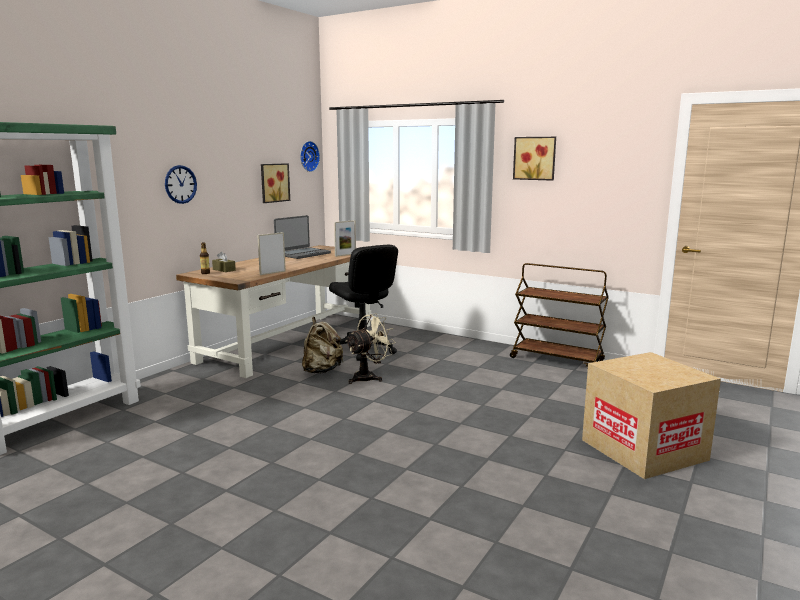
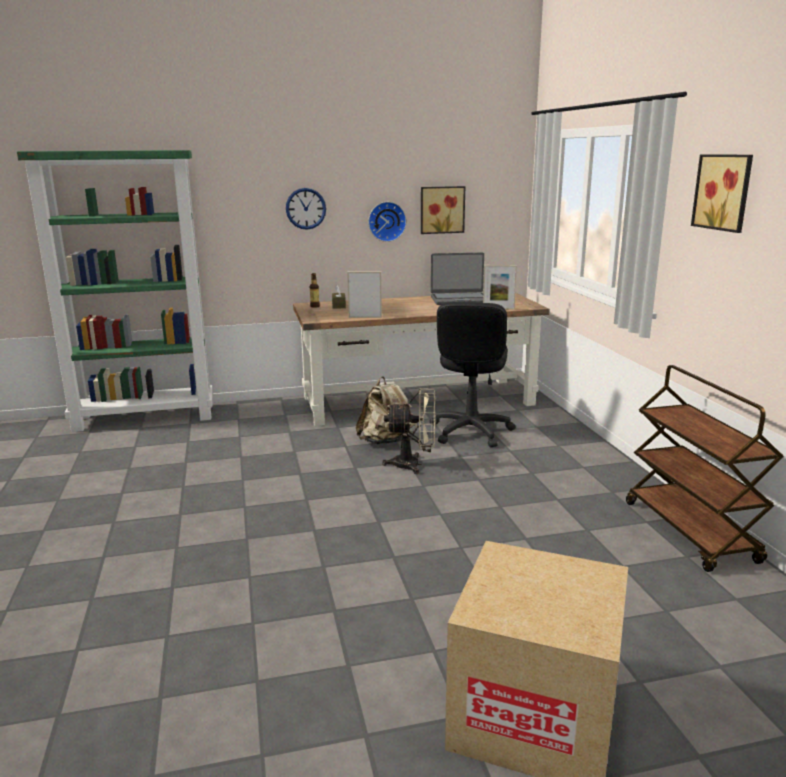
camera: 45 degrees right, 5 degrees up
(308, 156) = (504, 177): wall clock -> wall clock (386, 221)

